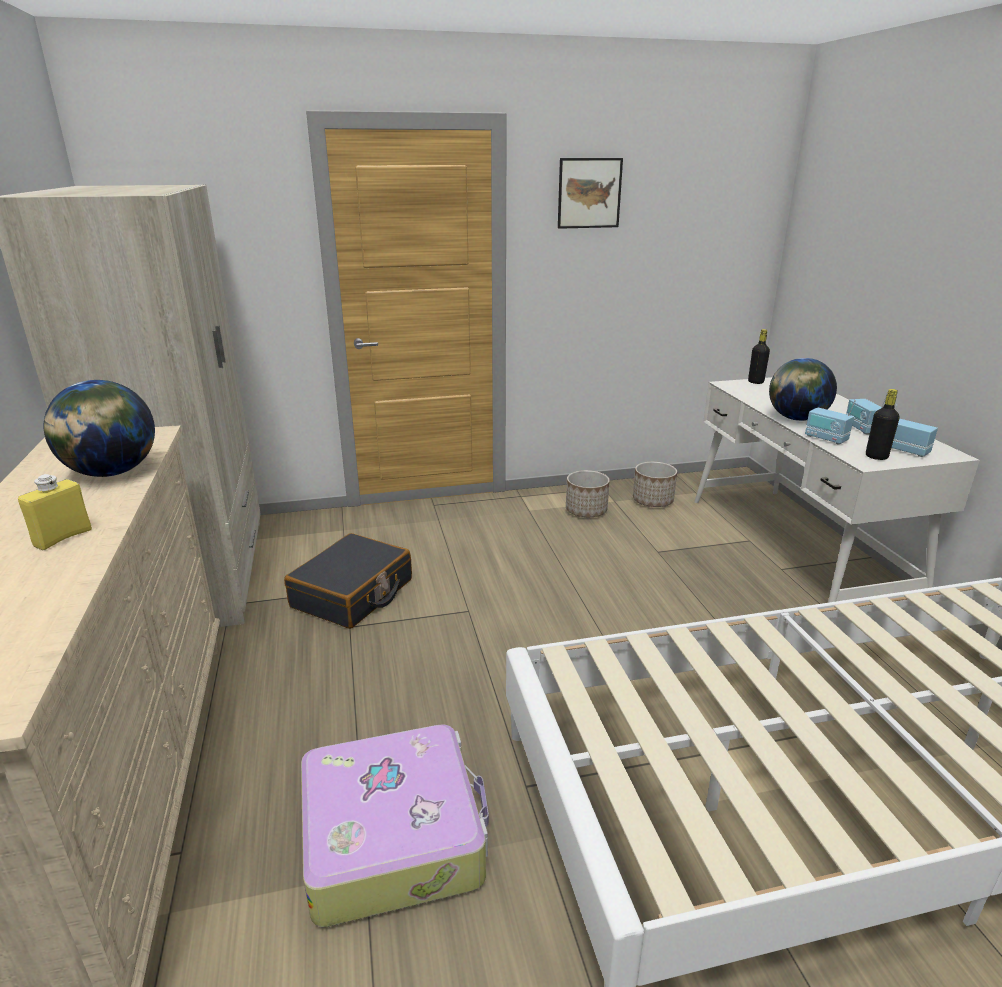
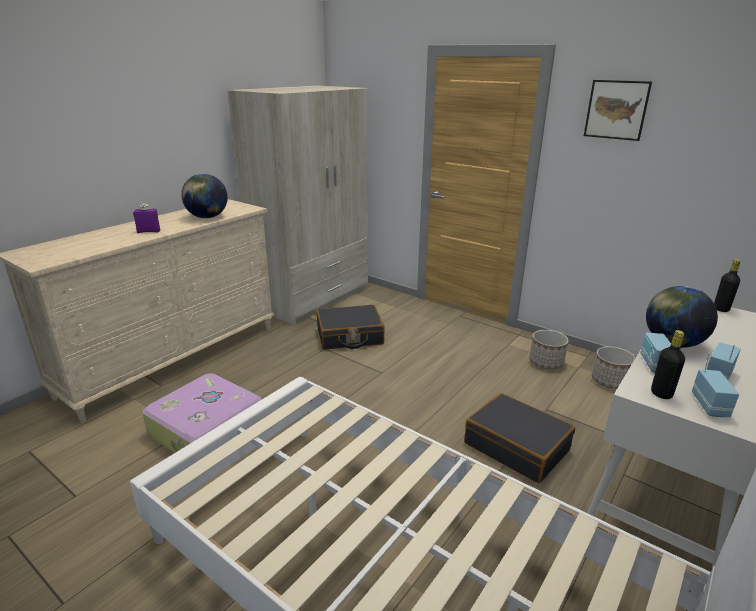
camera: 50 degrees right, 0 degrees up
(63, 538) = (148, 231): yellow bottle -> purple bottle
(696, 598) = (517, 446): none -> black suitcase

